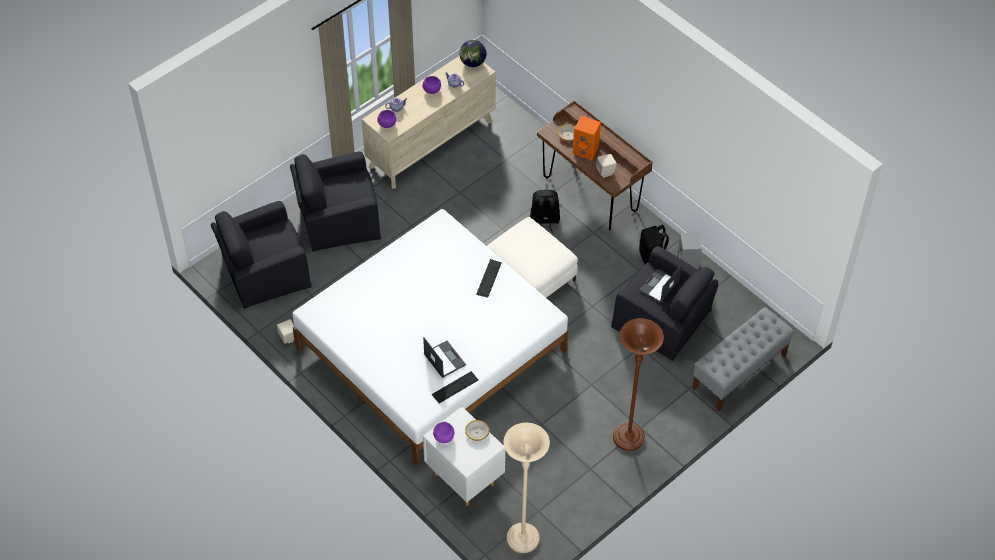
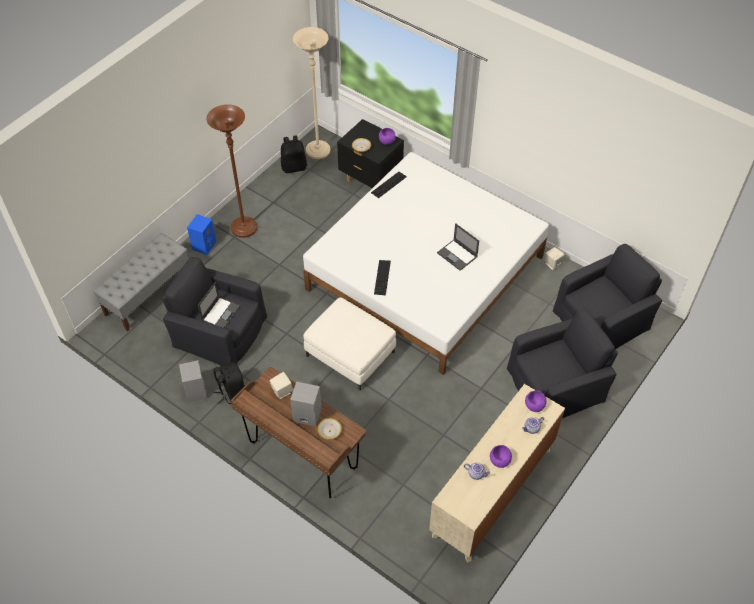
camera: 170 degrees right, 0 degrees up
(444, 359) = (404, 204): laptop -> laptop (457, 255)
(464, 479) = (370, 182): white nightstand -> black nightstand
(473, 63) = (463, 510): globe -> none
(544, 220) = (347, 416): black backpack -> black backpack (294, 167)
(586, 150) = (306, 415): orange speaker -> grey speaker
(676, 423) = (204, 245): none -> blue speaker

